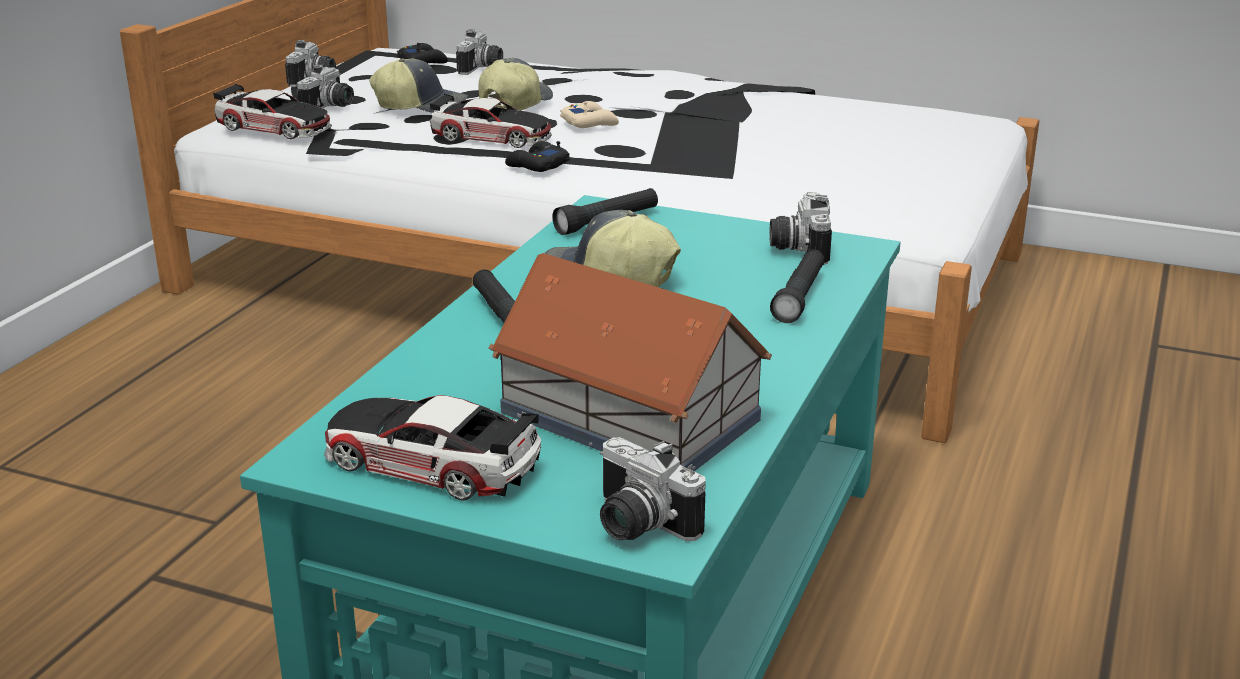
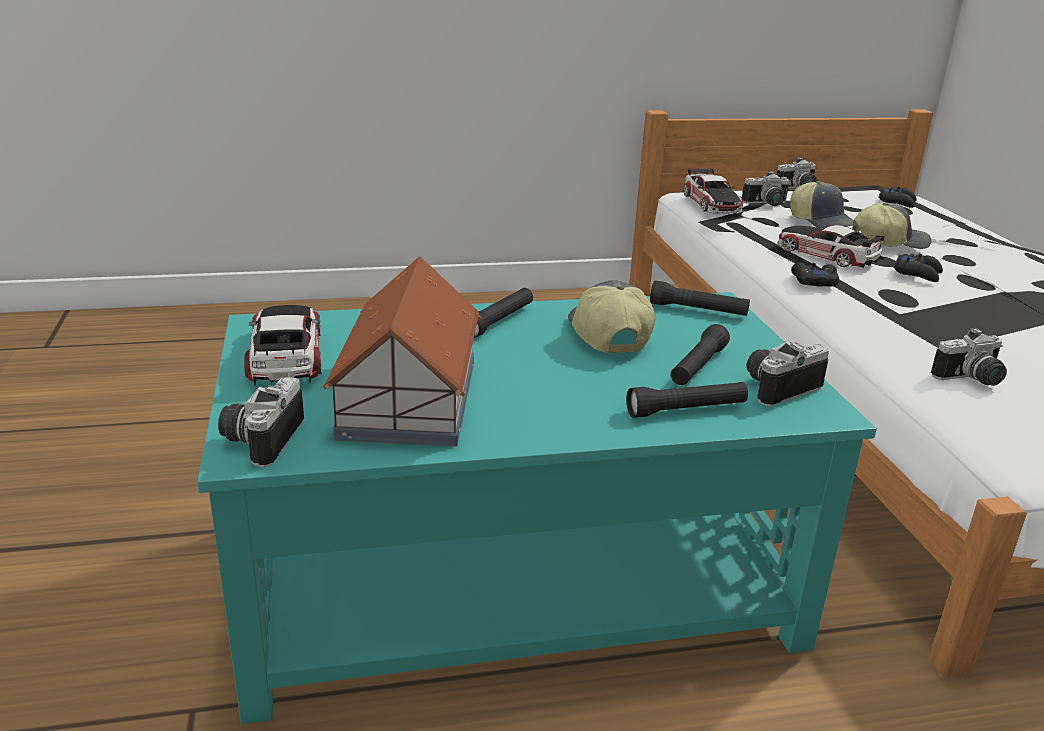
camera: 55 degrees right, 0 degrees up
(482, 68) = (929, 218): camera -> camera (971, 380)
(492, 136) = (826, 254): toy car -> toy car turned 150 degrees clockwise
(589, 123) = (918, 273): beige game controller -> black game controller
(724, 264) = (697, 367): none -> black flashlight

